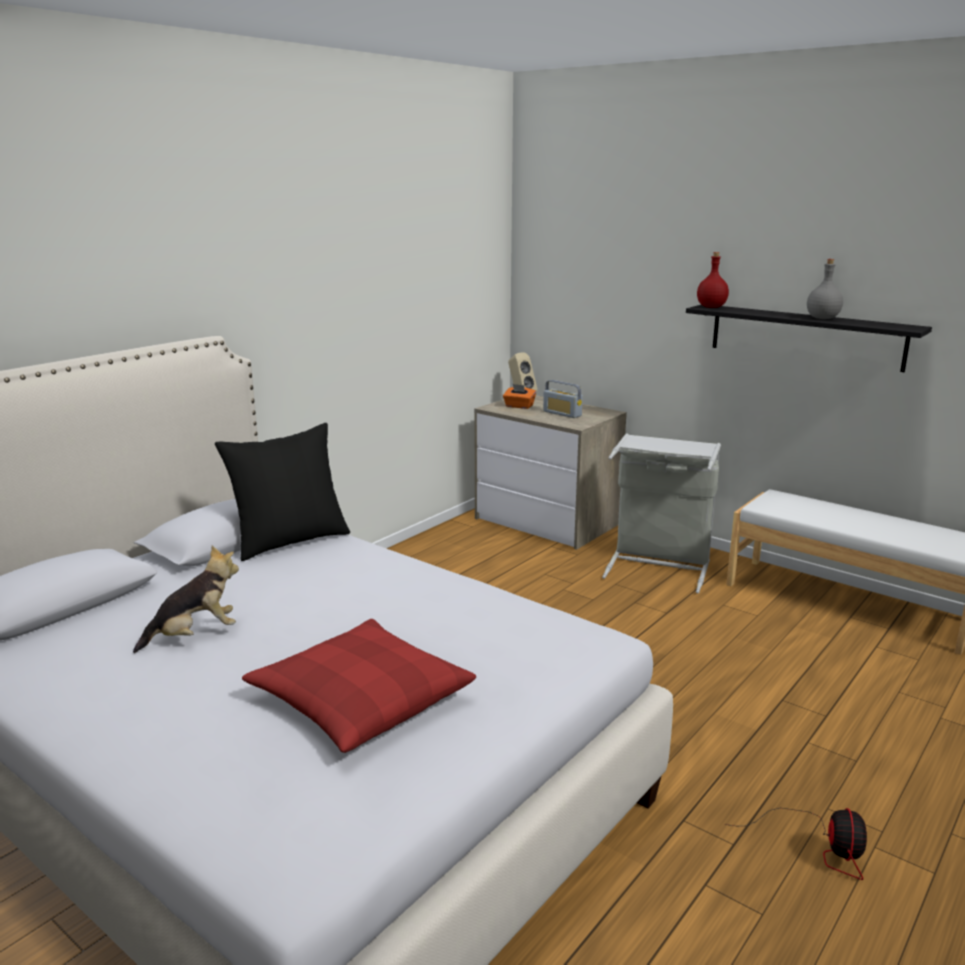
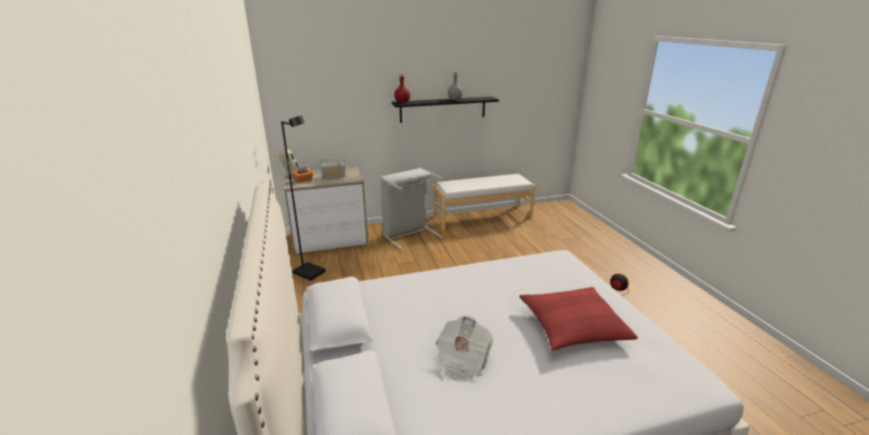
camera: 55 degrees left, 5 degrees up
(195, 635) = (462, 361): plush toy -> newspaper
(290, 541) = (370, 296): black pillow -> none
(451, 544) = (310, 272): none -> black floor lamp

